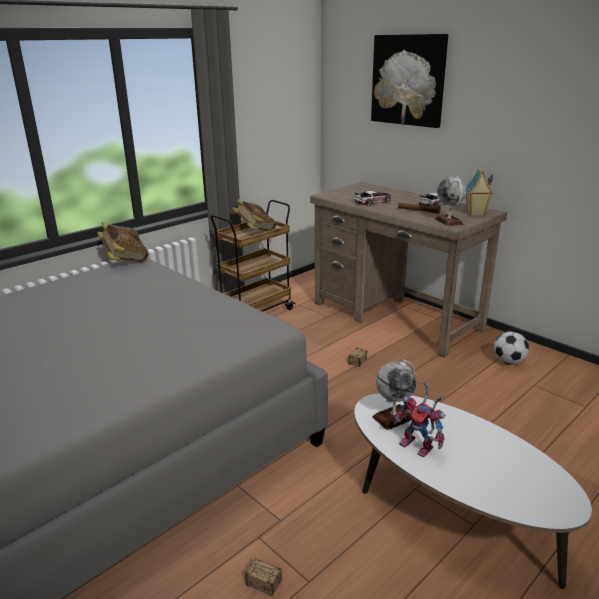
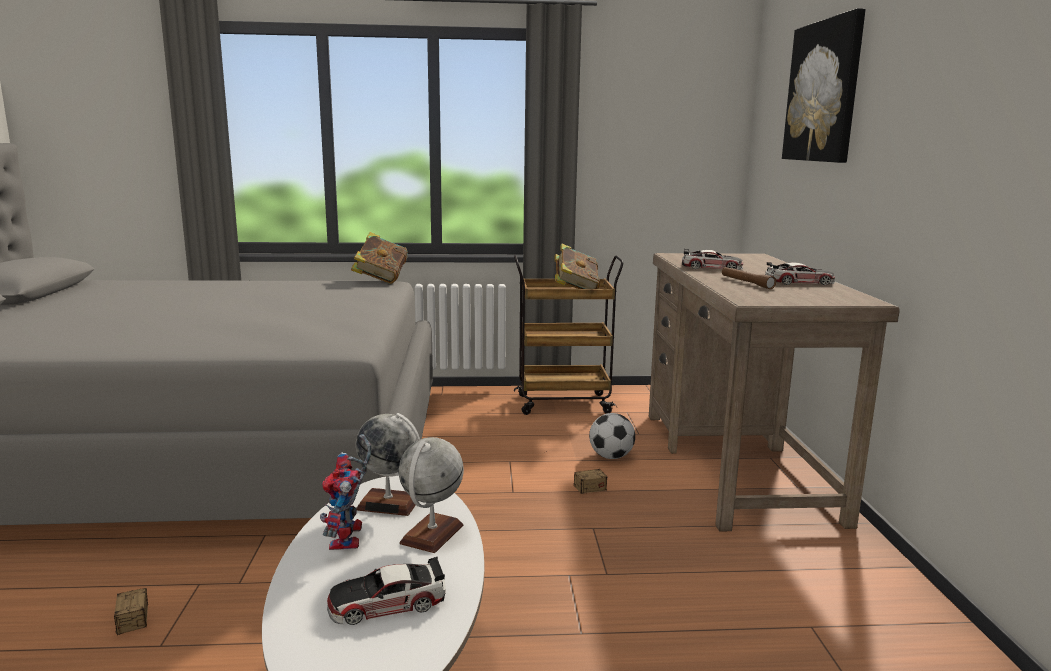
camera: 40 degrees right, 10 degrees down
(448, 221) = (755, 296): globe -> globe (432, 534)
(475, 213) = (830, 298): toy house -> none
(499, 464) = (387, 603): none -> toy car
(509, 362) = (821, 580): football -> football (611, 457)

